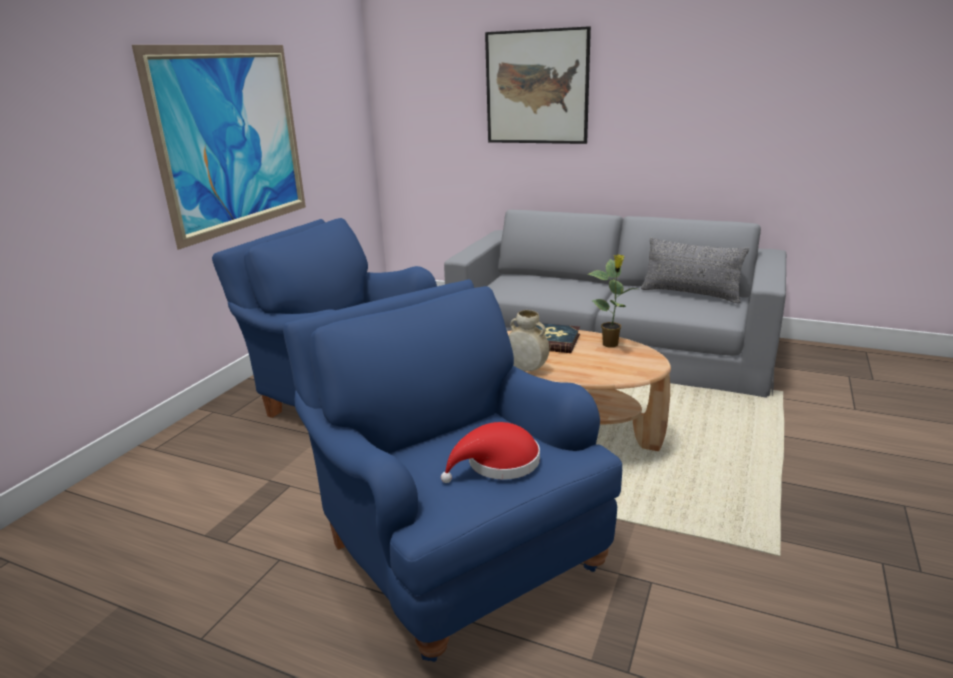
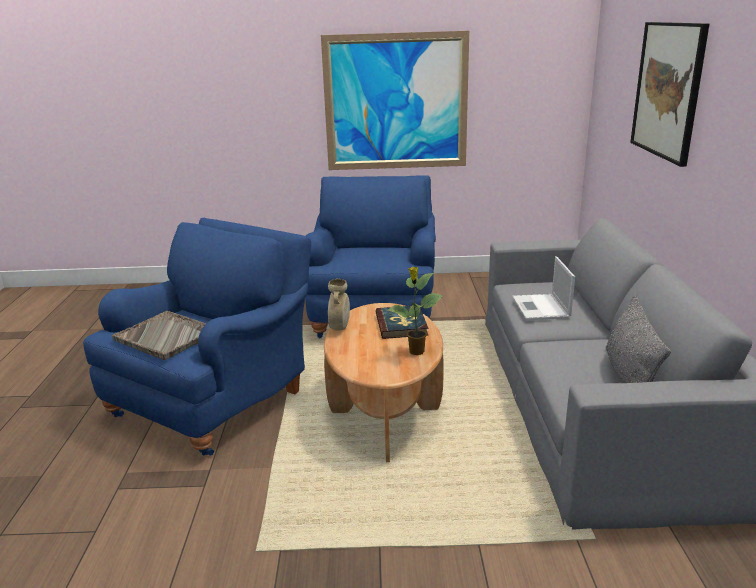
camera: 65 degrees right, 0 degrees up
(498, 463) = (166, 337): red hat -> grey tray
(552, 291) = (541, 308): none -> laptop

